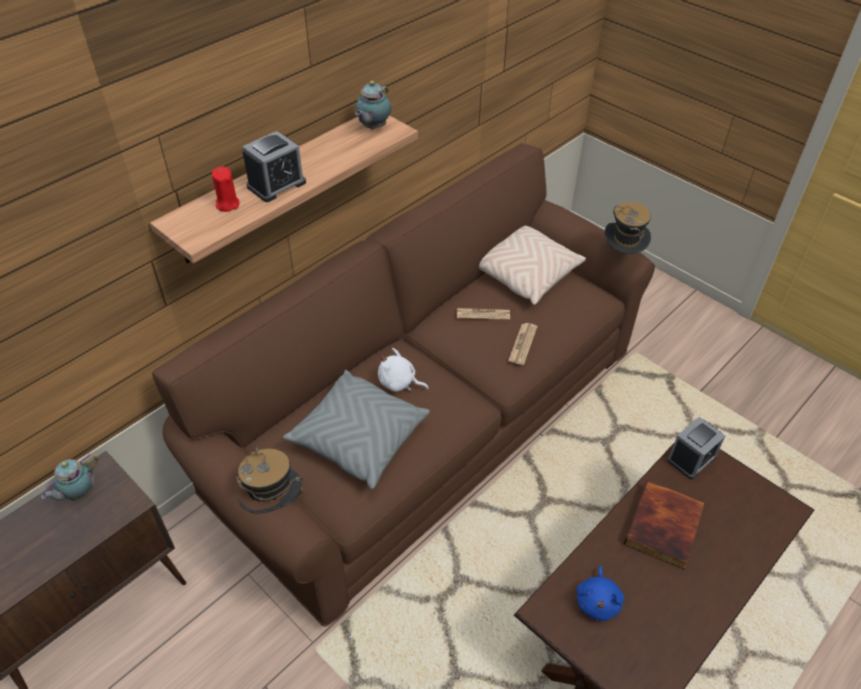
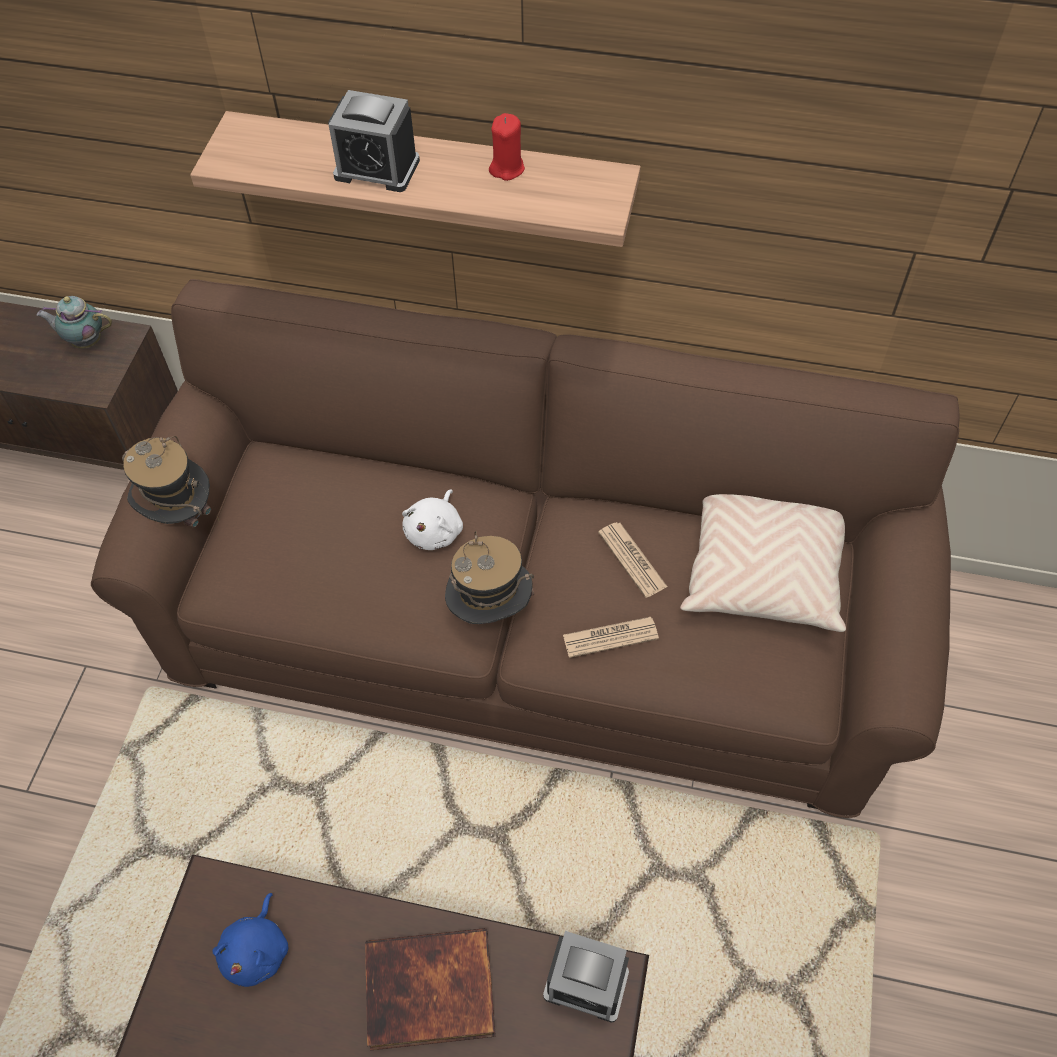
camera: 60 degrees right, 10 degrees up
(227, 204) = (304, 150): red candle -> red candle (507, 168)
(358, 438) = (317, 538): grey pillow -> none
(373, 128) = (585, 188): teapot -> none
(399, 383) = (435, 531): white plush toy -> white plush toy turned 150 degrees counterclockwise
(598, 601) = (257, 950): blue plush toy -> blue plush toy turned 60 degrees counterclockwise
(622, 256) = (887, 679): hat -> hat (490, 611)

